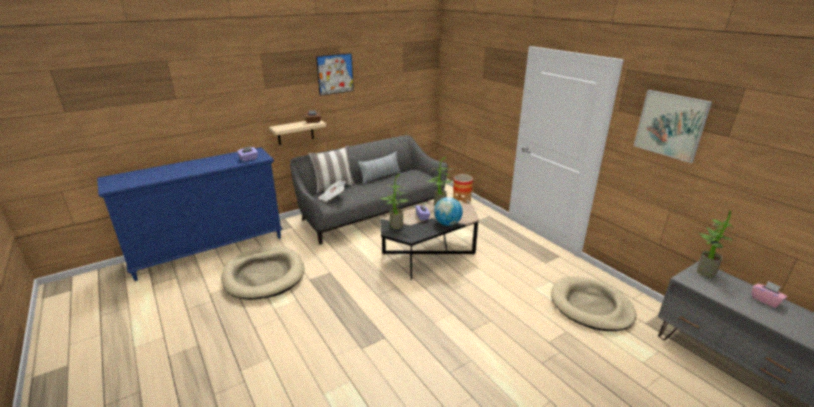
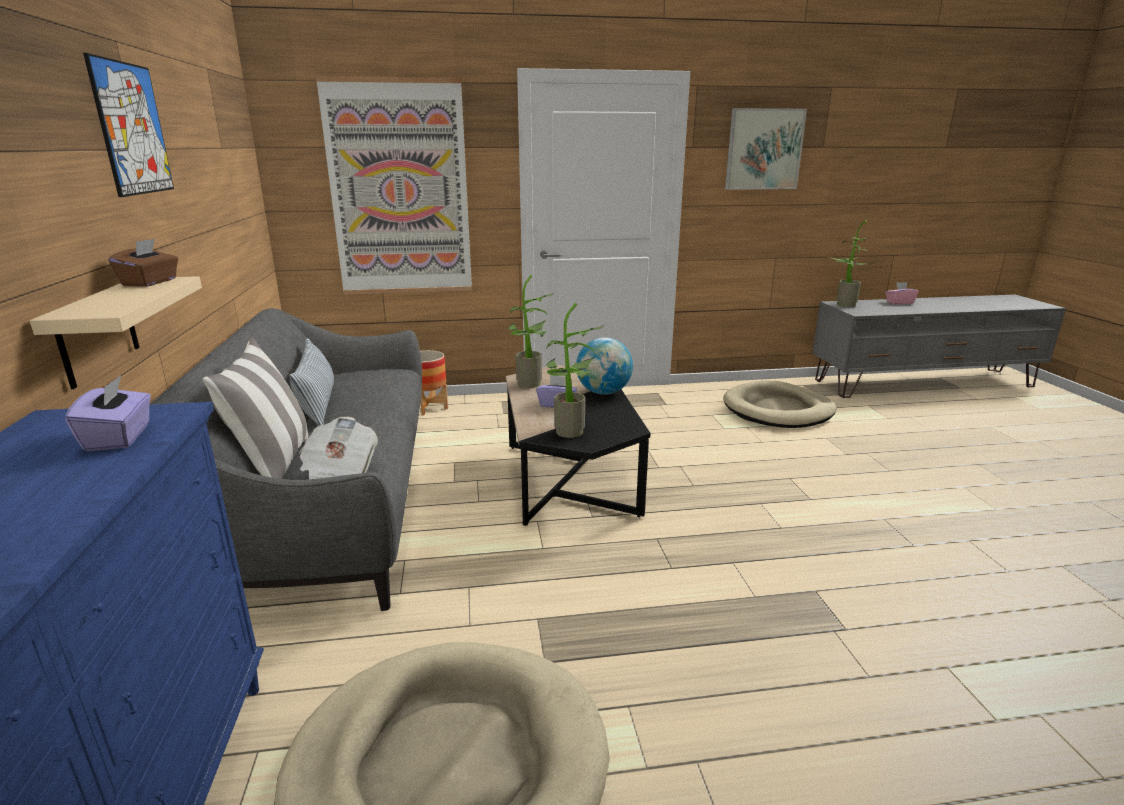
camera: 65 degrees left, 5 degrees down
(476, 97) = (399, 190): none -> picture

